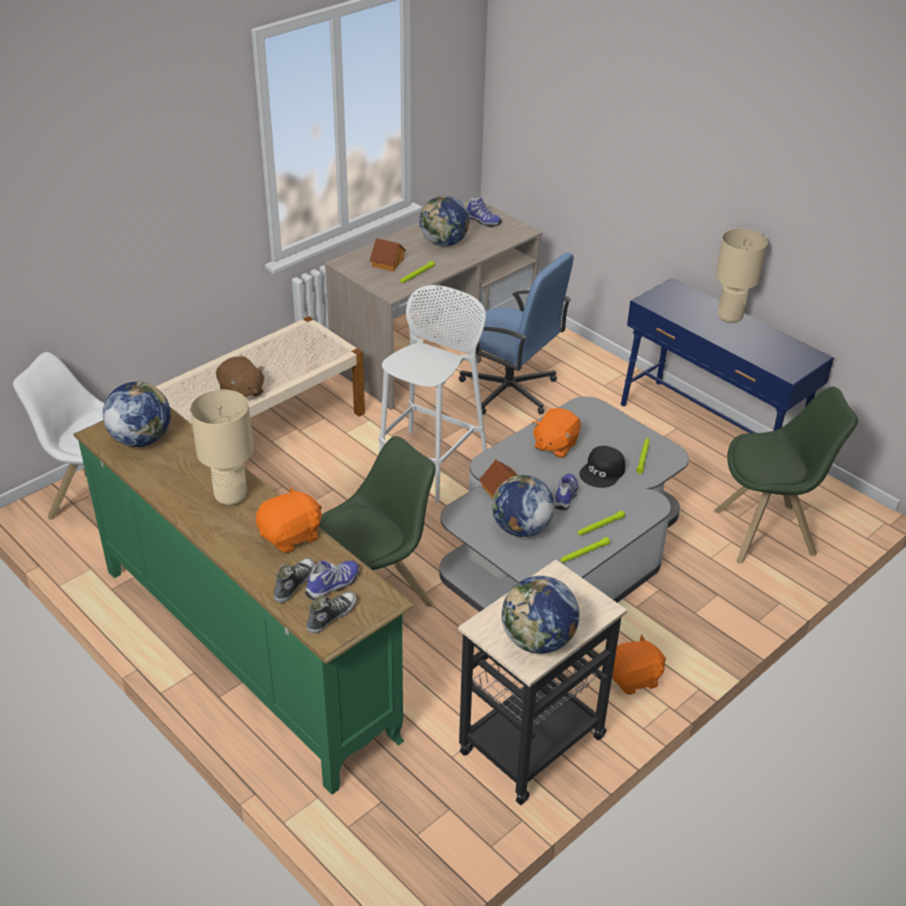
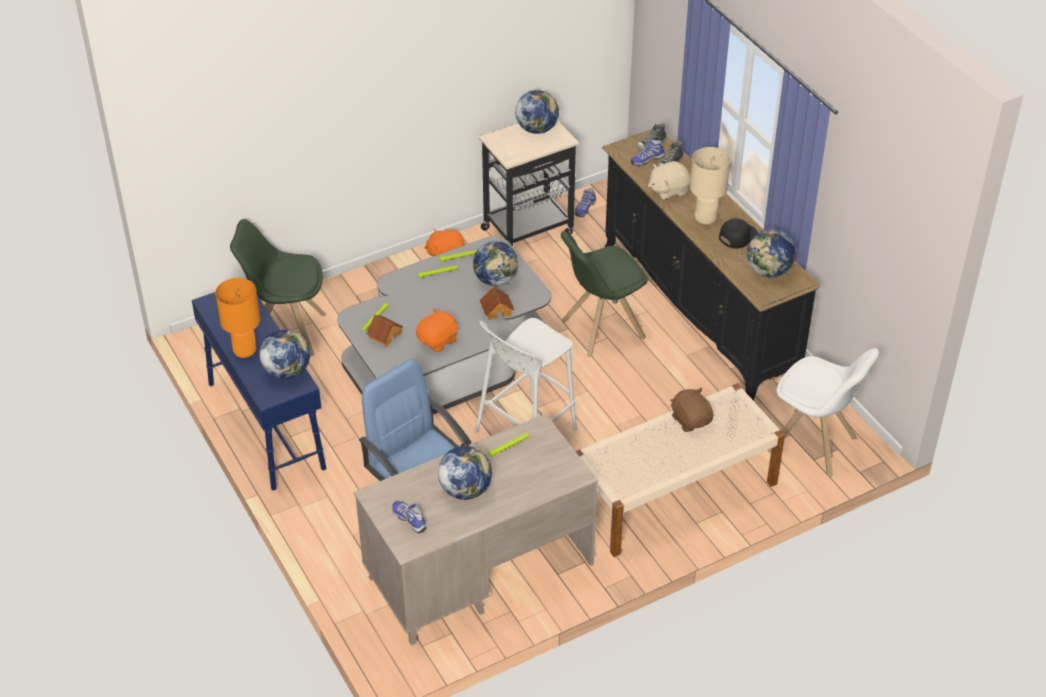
camera: 165 degrees left, 5 degrees up
(248, 649) = (697, 312): green dresser -> black dresser
(291, 536) = (668, 190): orange plush toy -> beige plush toy
(388, 263) = (533, 468): toy house -> toy house (384, 335)
(566, 496) = (451, 298): shoe -> shoe (584, 208)
(603, 472) = (413, 312): black cap -> black cap (737, 236)
(673, 308) = (287, 371): none -> globe
(729, 318) = (245, 351): beige table lamp -> orange table lamp

